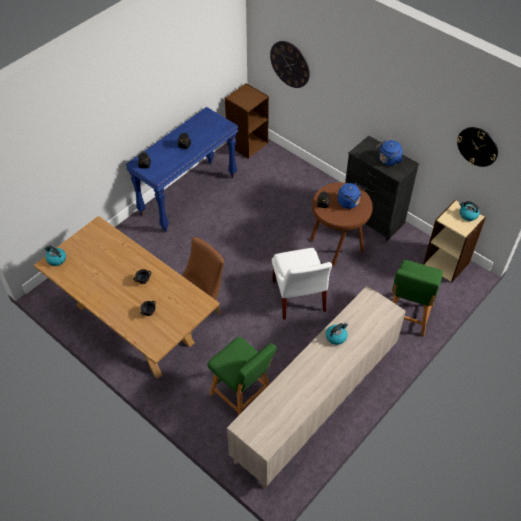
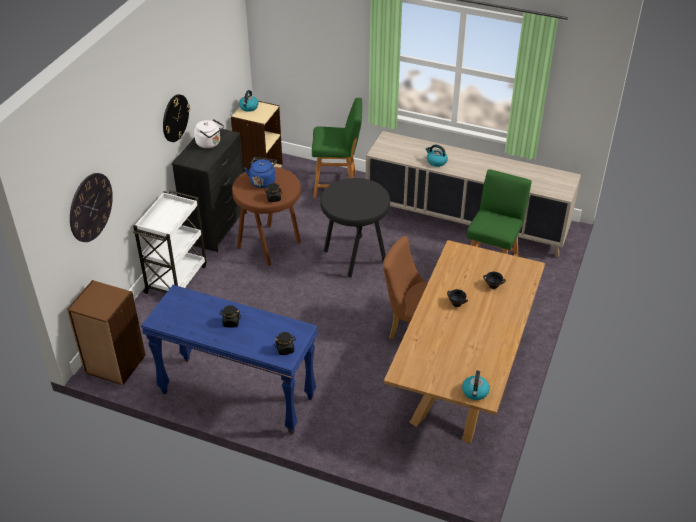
camera: 110 degrees left, 10 degrees down
(298, 298) = (355, 258): white chair -> black stool
(319, 185) = (177, 278): none -> white cart
(388, 161) = (210, 143): blue kettle -> white kettle
(477, 146) = (223, 45): wall clock -> wall clock (175, 118)

